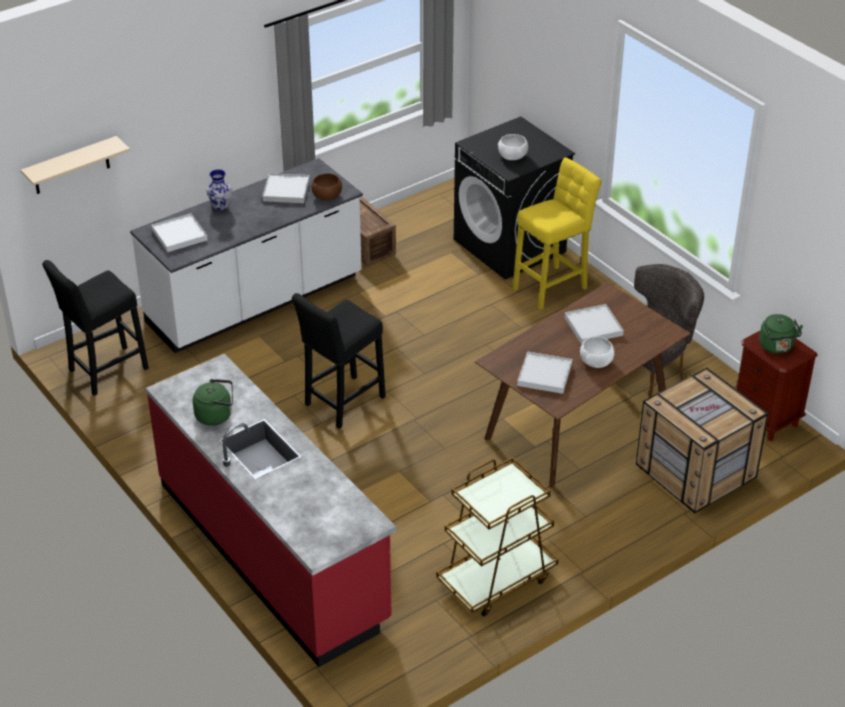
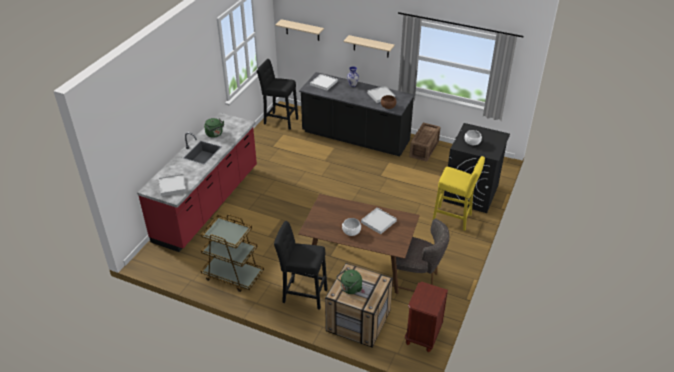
camera: 60 degrees right, 0 degrees up
(213, 119) = (371, 46): none -> beige shelf
(255, 301) = (355, 137): white counter -> black counter
(342, 403) = (311, 186): black stool -> black stool (302, 294)
(544, 375) = (327, 218): white tray -> white tray (172, 186)
(777, 347) = (426, 297): green kettle -> green kettle (350, 289)

